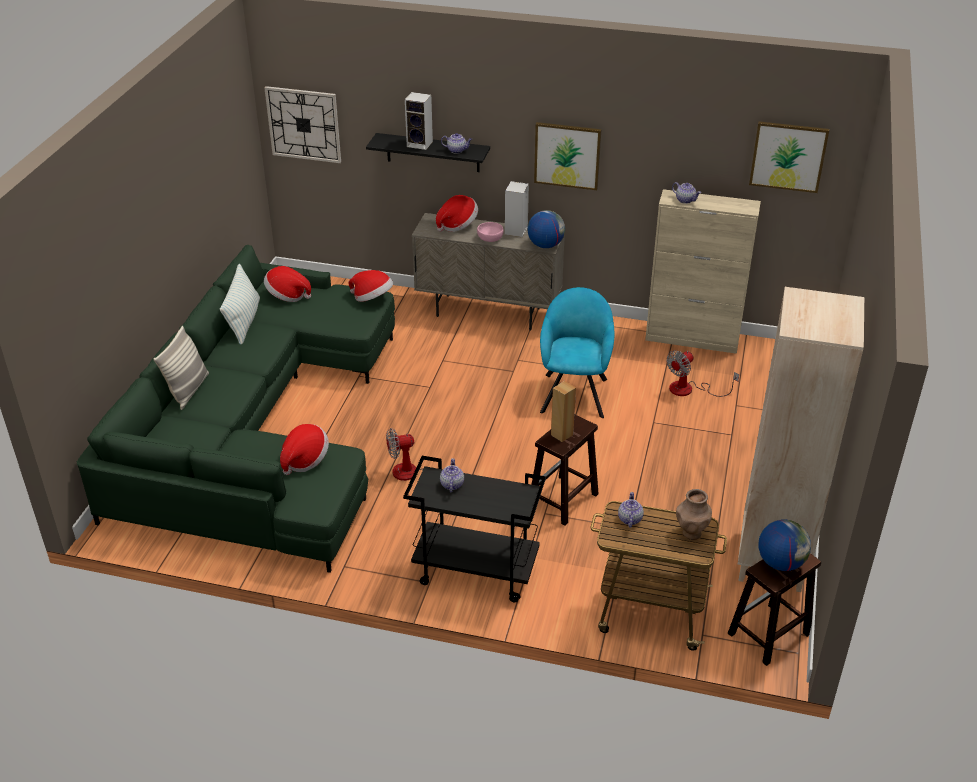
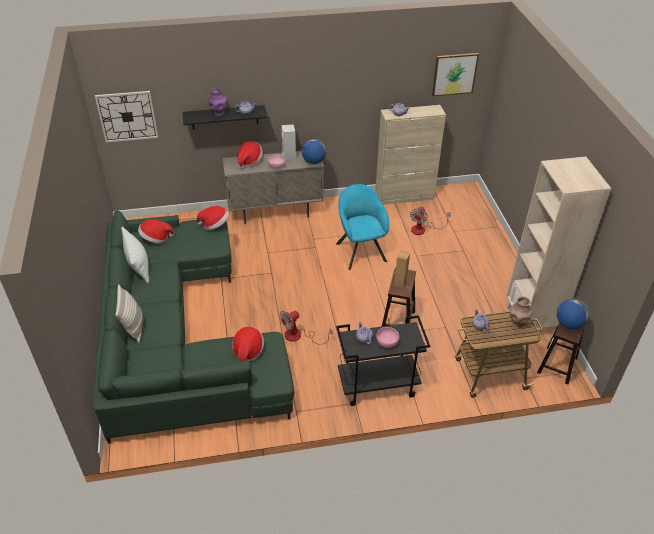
camera: 25 degrees left, 5 degrees up
(421, 144) = (219, 113): speaker -> purple vase
(480, 498) = (387, 342): none -> pink bowl
(567, 155) = (317, 100): picture -> none

